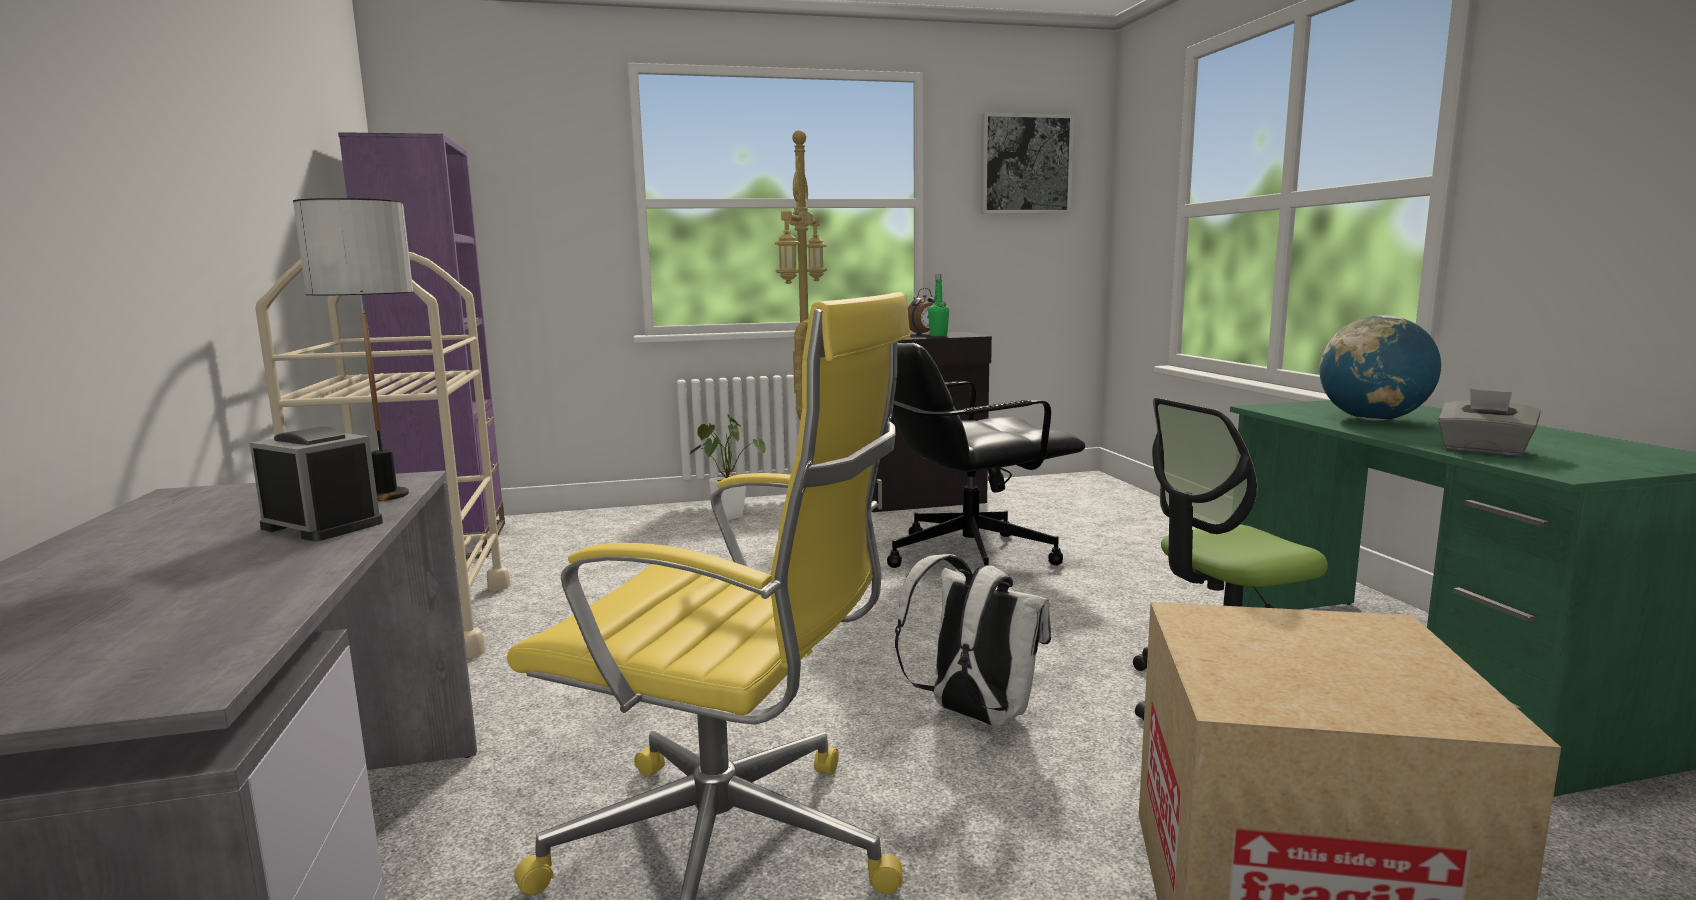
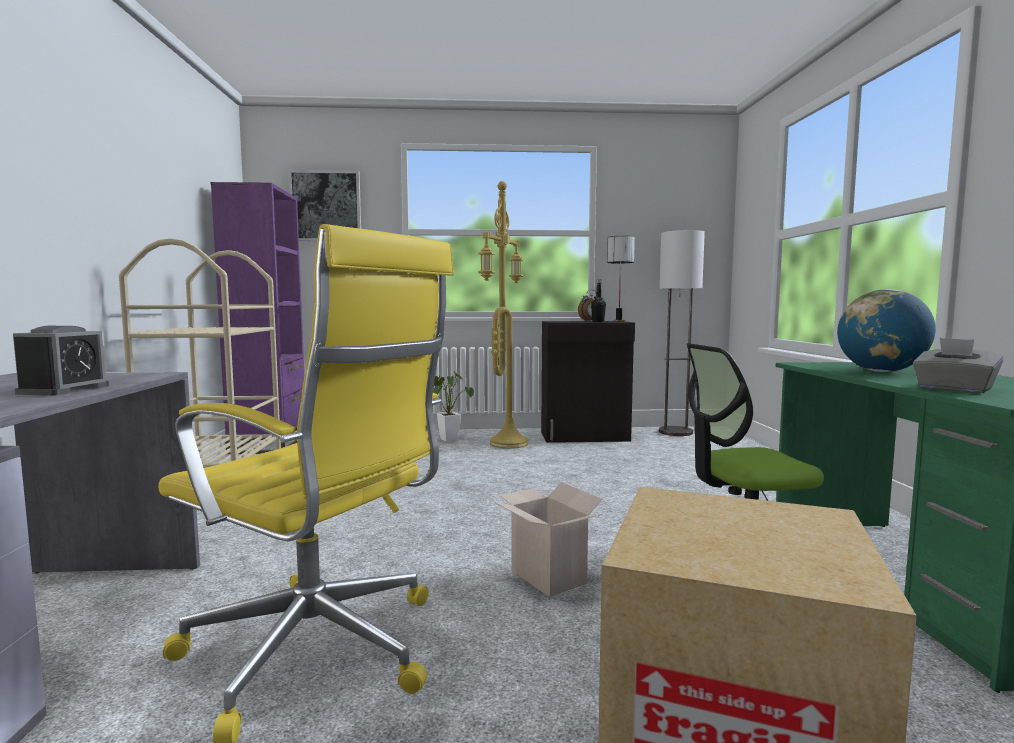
camera: 10 degrees right, 5 degrees down
(322, 525) = (64, 390): alarm clock -> alarm clock turned 60 degrees clockwise
(387, 495) = (129, 380): table lamp -> table lamp (619, 321)
(938, 336) = (598, 321): green bottle -> black bottle
(967, 557) = (597, 474): black office chair -> none
(973, 715) = (545, 576): white backpack -> cardboard box
(1025, 164) = (669, 207): picture -> picture (326, 206)
(1039, 485) = (675, 432): none -> floor lamp

